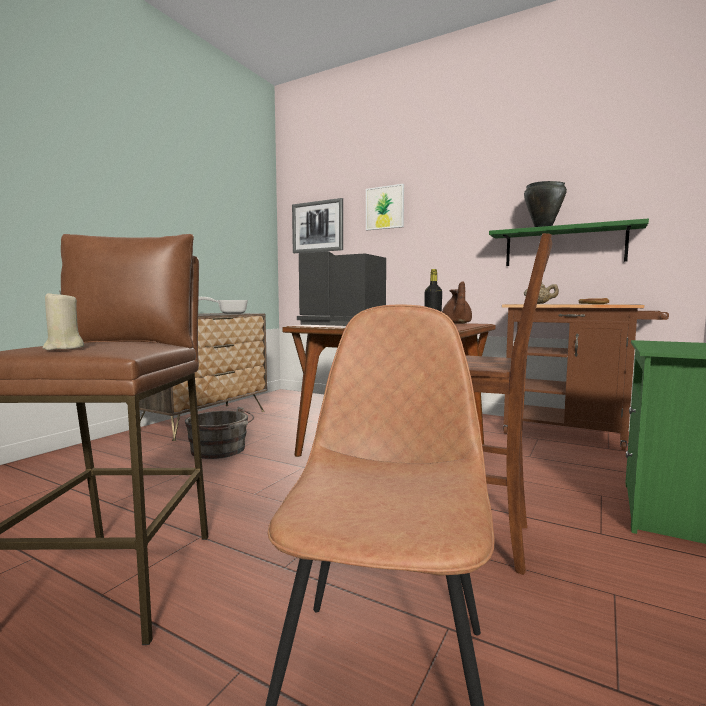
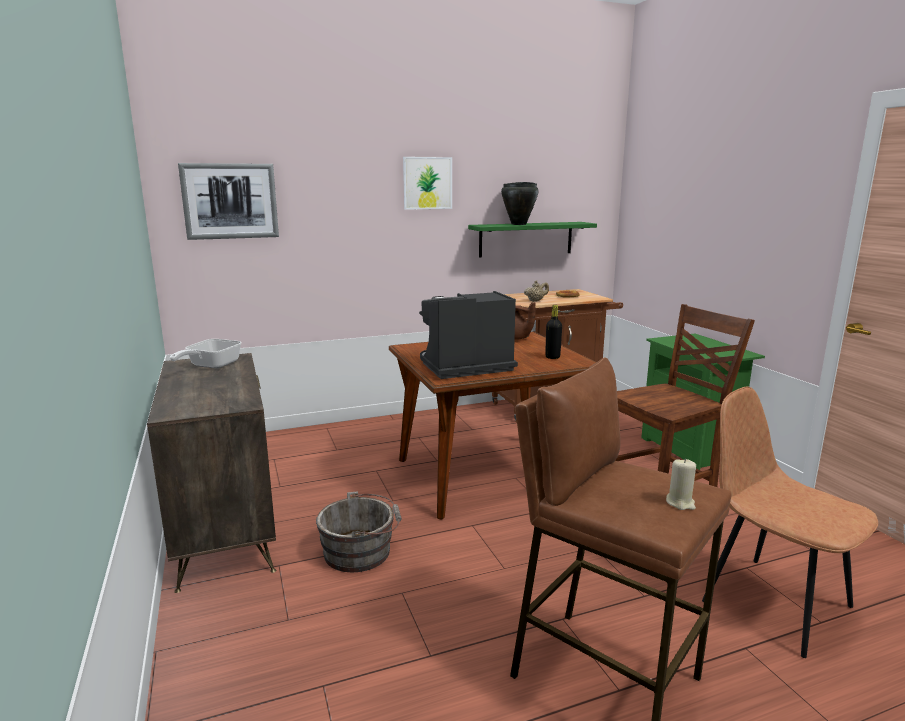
camera: 50 degrees left, 10 degrees up
(385, 208) = (338, 184): picture -> picture (427, 183)

